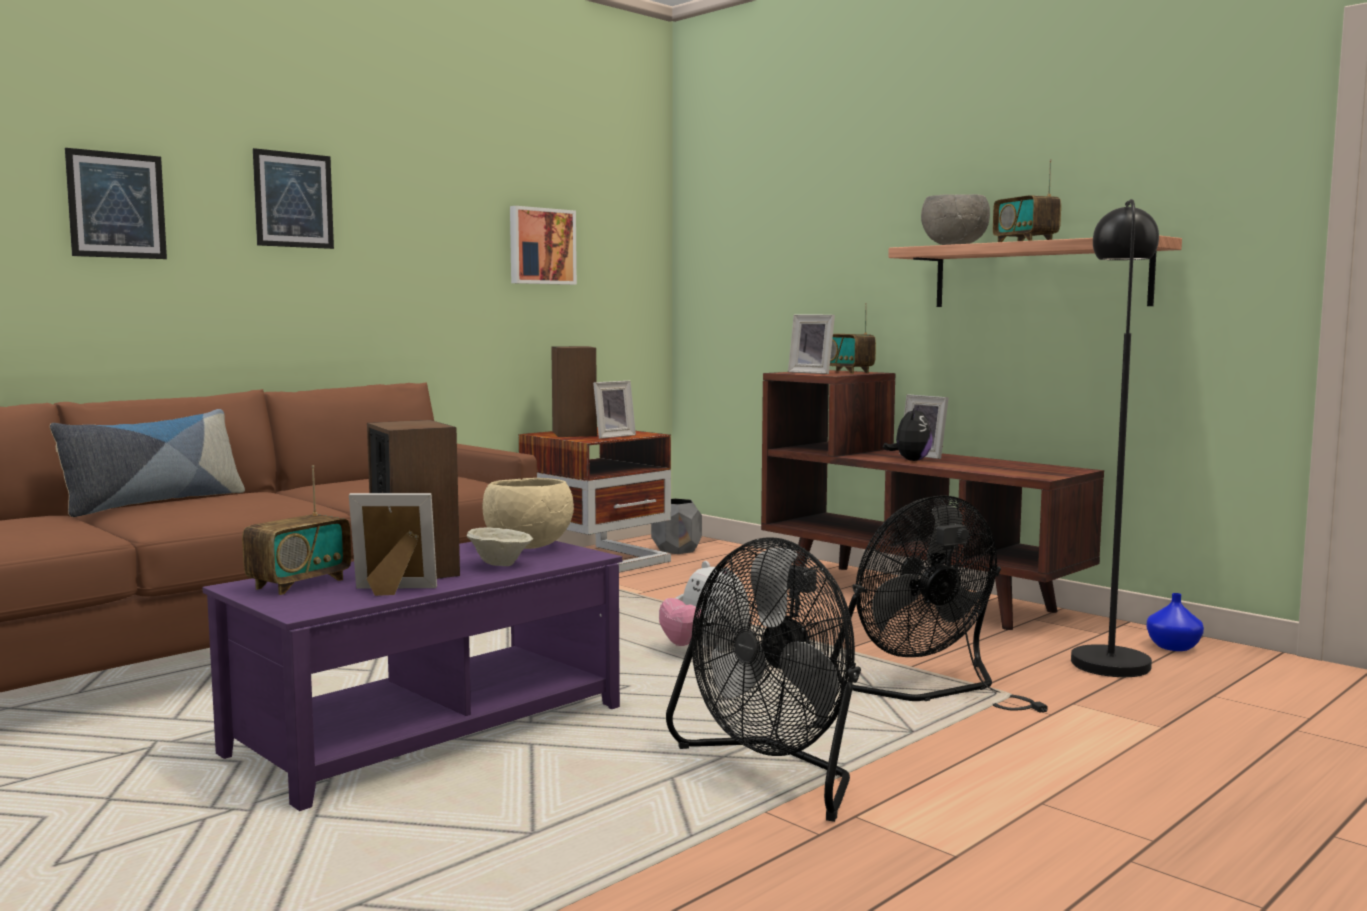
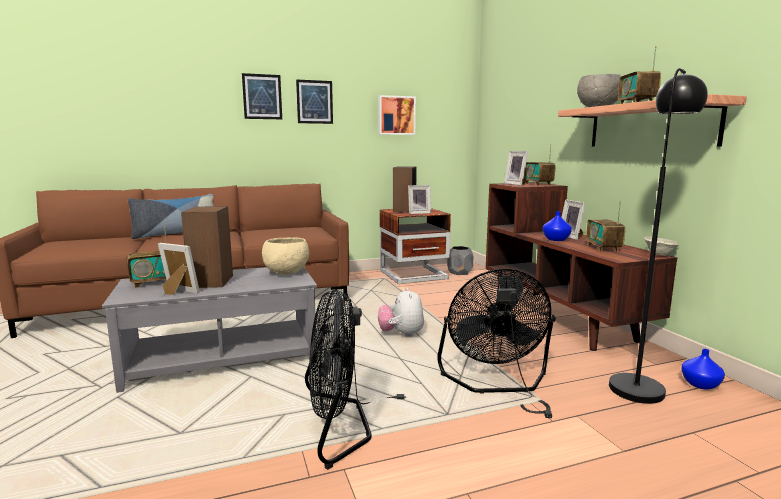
camera: 25 degrees right, 5 degrees up
(117, 205) = (179, 102): picture -> picture (314, 102)
(428, 729) = (223, 358): purple coffee table -> grey coffee table
(499, 565) = (251, 282): beige bowl -> beige bowl (658, 255)
(910, 460) = (555, 239): plush toy -> blue vase
(996, 466) = (603, 248): none -> radio

